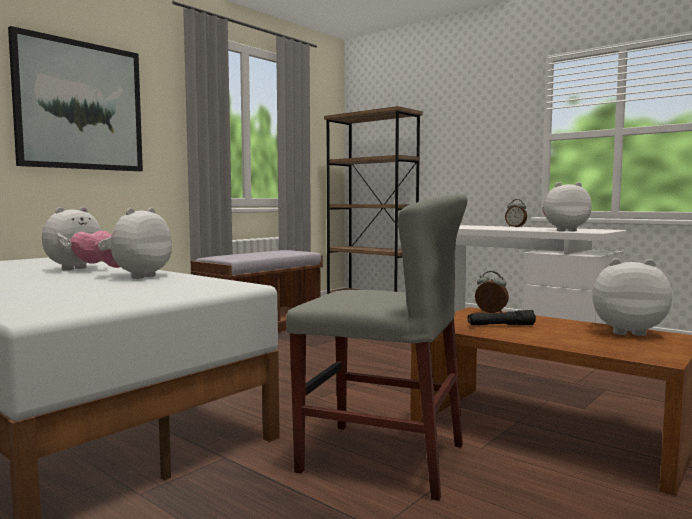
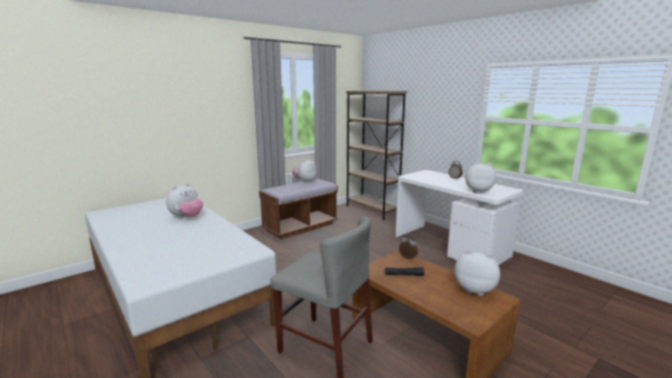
camera: 10 degrees right, 10 degrees up
(80, 106) = (192, 108): picture -> none
(135, 276) = (210, 231): plush toy -> plush toy (305, 181)

